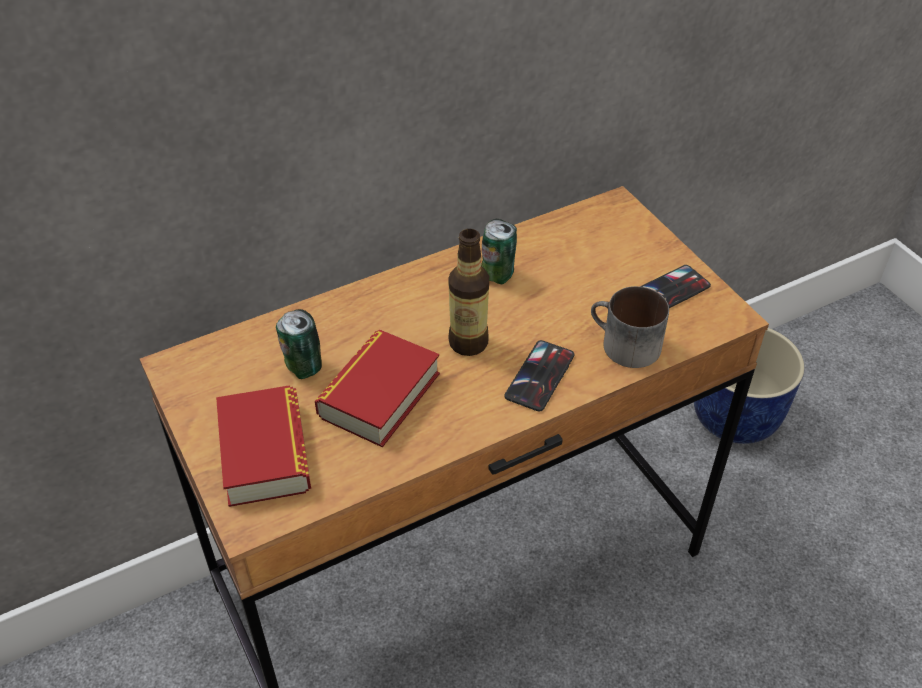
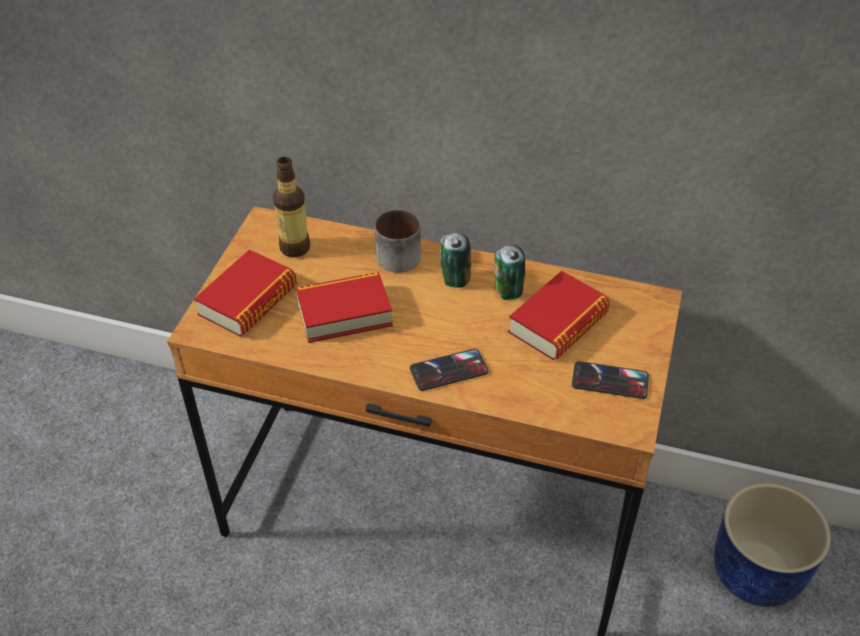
camera: 45 degrees right, 0 degrees up
(303, 368) = (324, 269): can -> can (454, 279)
(468, 343) = (434, 320): bottle -> bottle (295, 248)
(570, 273) = (558, 323): none -> book
(623, 345) = (527, 391): mug -> mug (395, 253)

